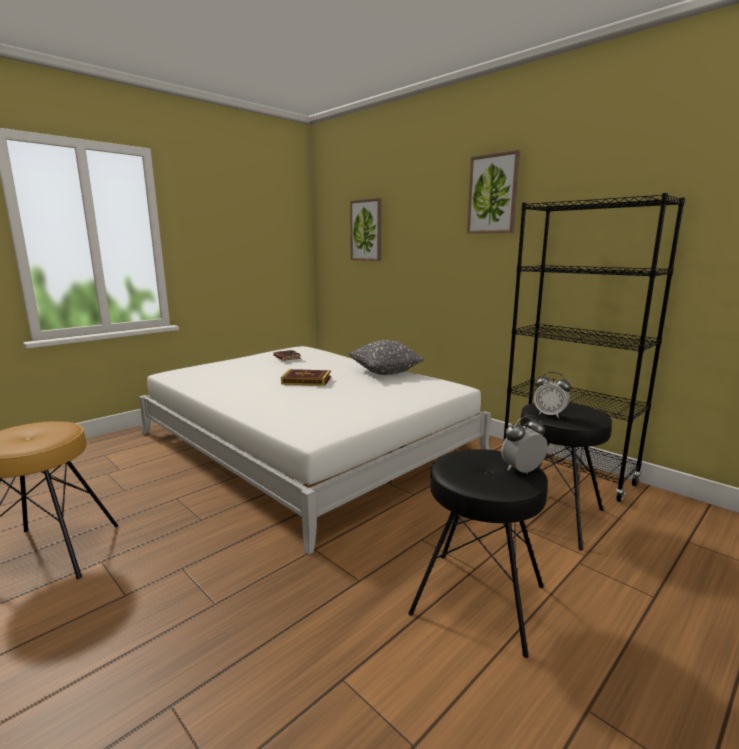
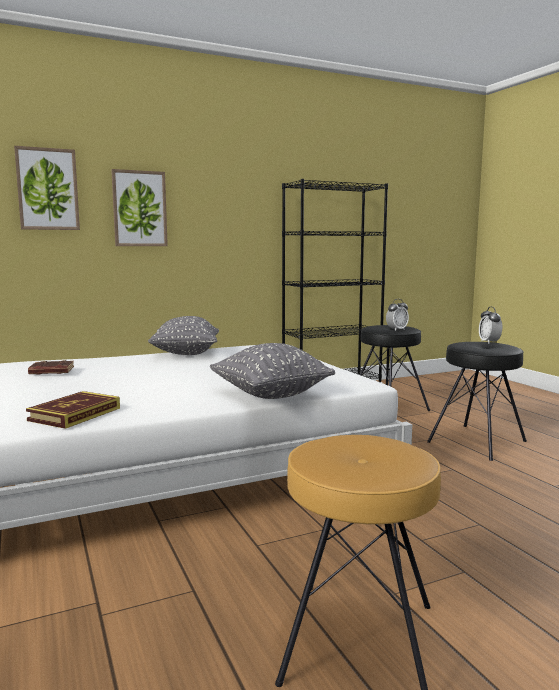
camera: 70 degrees left, 5 degrees down
(258, 411) = (271, 394): none -> grey pillow
(306, 380) = (182, 373): book -> book (75, 414)
(493, 194) = (228, 167): picture -> picture (139, 209)

